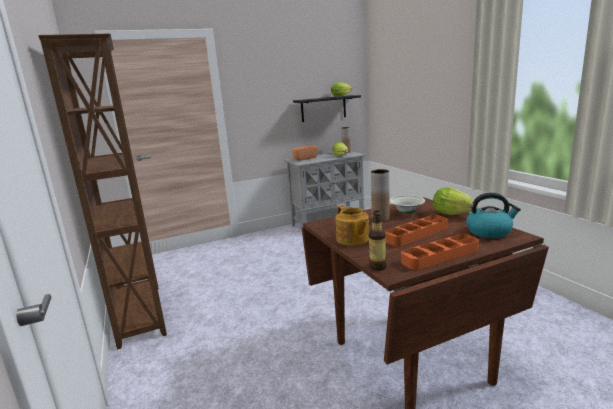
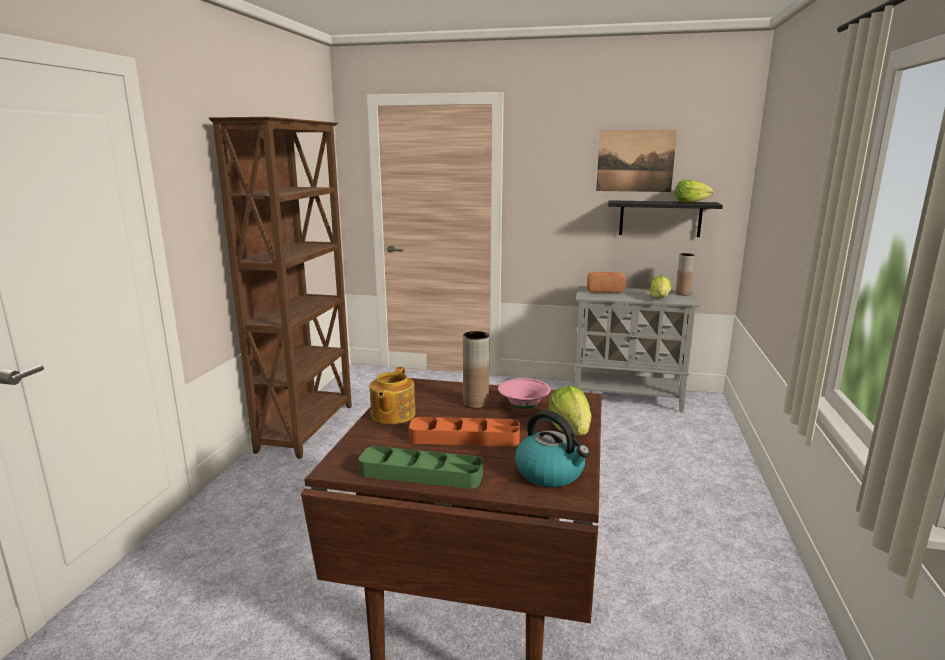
camera: 35 degrees right, 0 degrees up
(305, 73) = (635, 161): none -> picture
(377, 267) = (338, 455): bottle -> none
(407, 212) = (524, 407): white bowl -> pink bowl
(440, 256) = (420, 473): orange tray -> green tray

